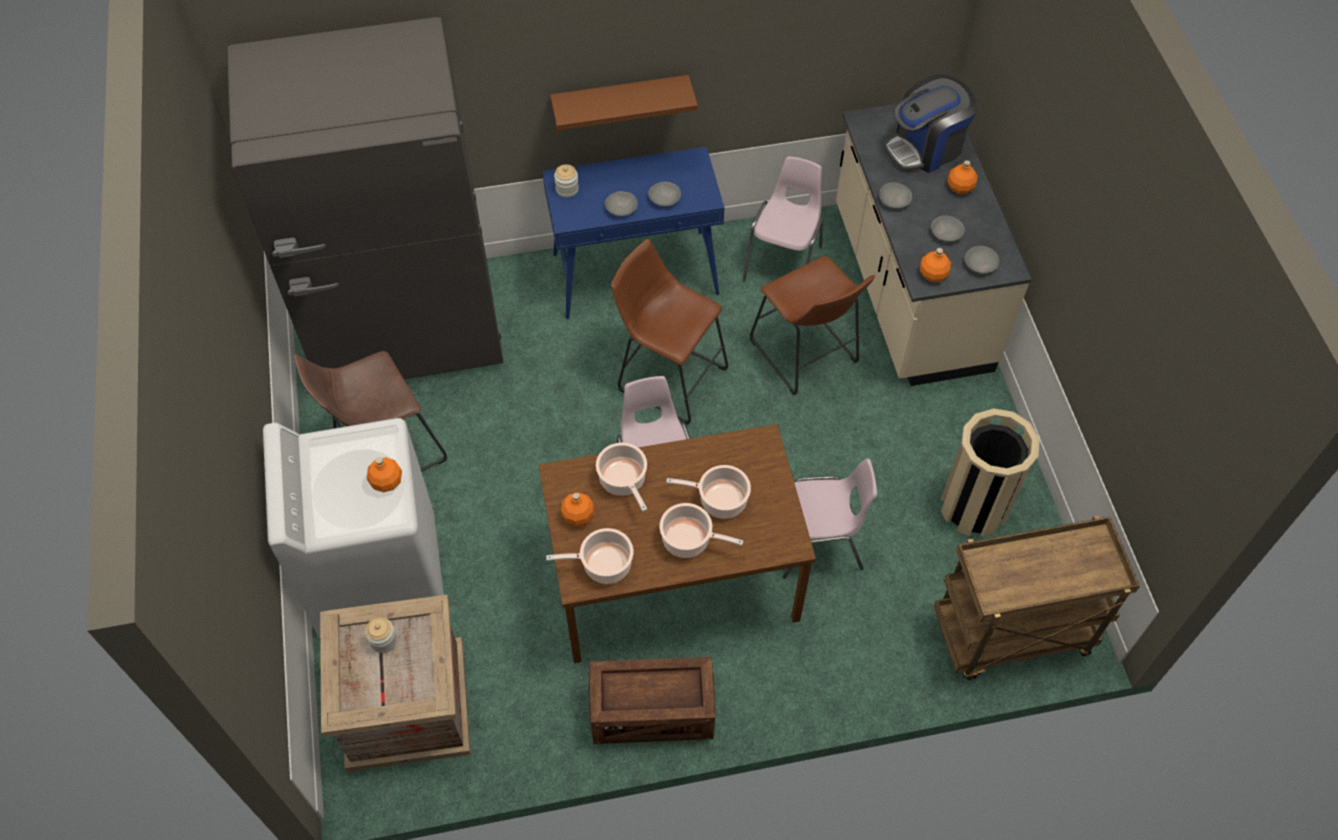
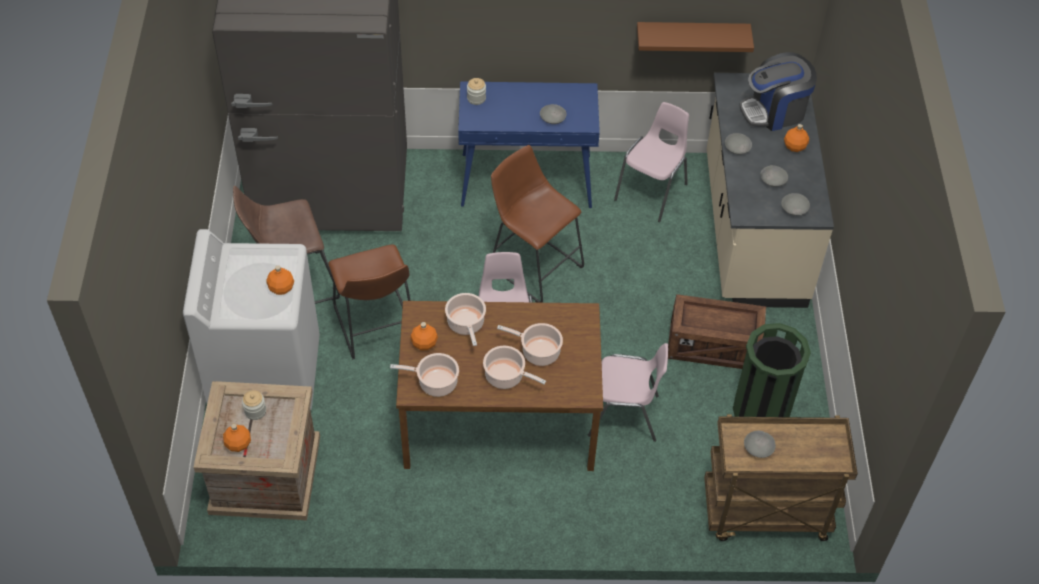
camera: 10 degrees right, 5 degrees down
(620, 100) = (529, 34): brown shelf -> brown shelf (692, 36)
(622, 208) = (516, 120): grey bowl -> grey bowl (759, 447)
(652, 712) = (457, 516): crate -> crate (713, 346)
(806, 356) = (651, 268): brown stool -> brown stool (376, 328)
(933, 275) = (753, 210): orange bottle -> orange bottle (238, 444)
(974, 507) = (761, 410): beige trash can -> green trash can

